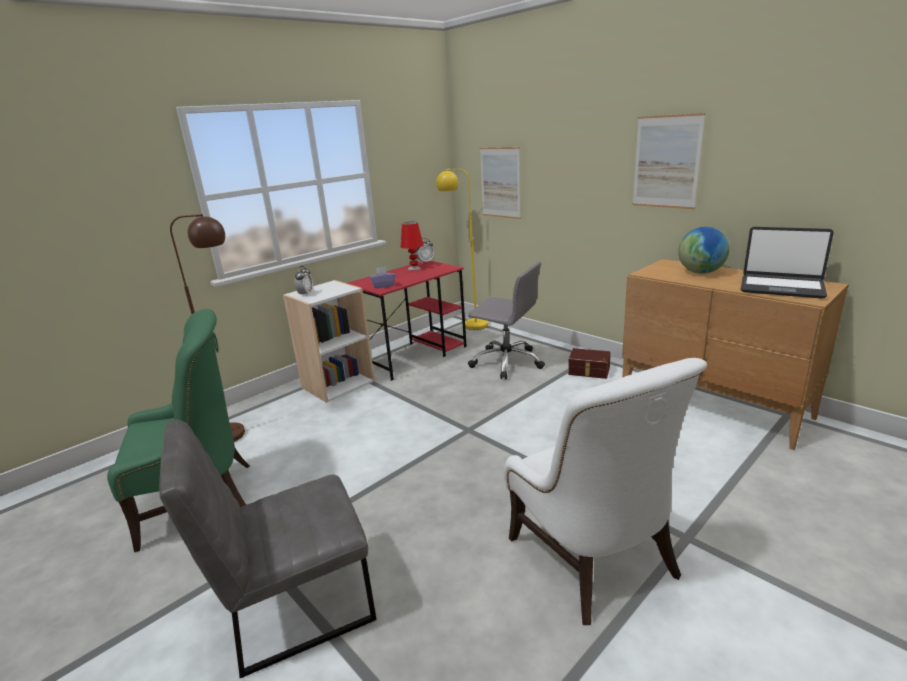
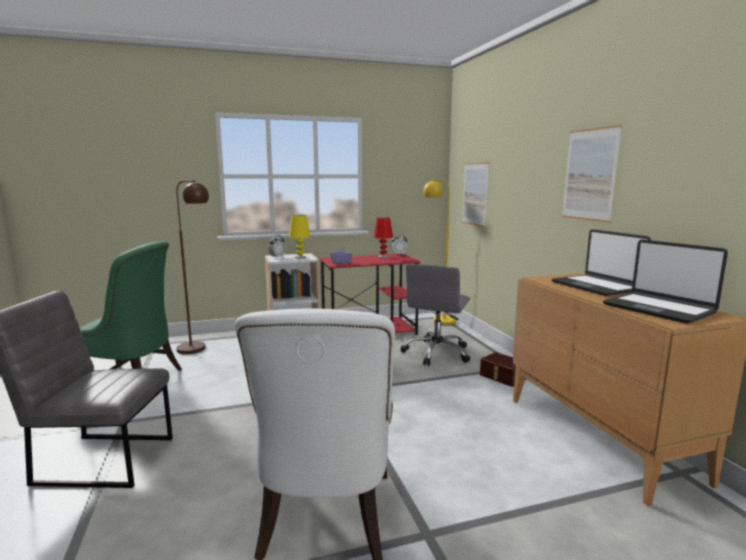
camera: 25 degrees right, 10 degrees down
(335, 289) = (300, 257): none -> yellow table lamp
(507, 362) = (437, 353): grey office chair -> grey office chair turned 60 degrees clockwise
(701, 272) = (596, 286): globe -> laptop

